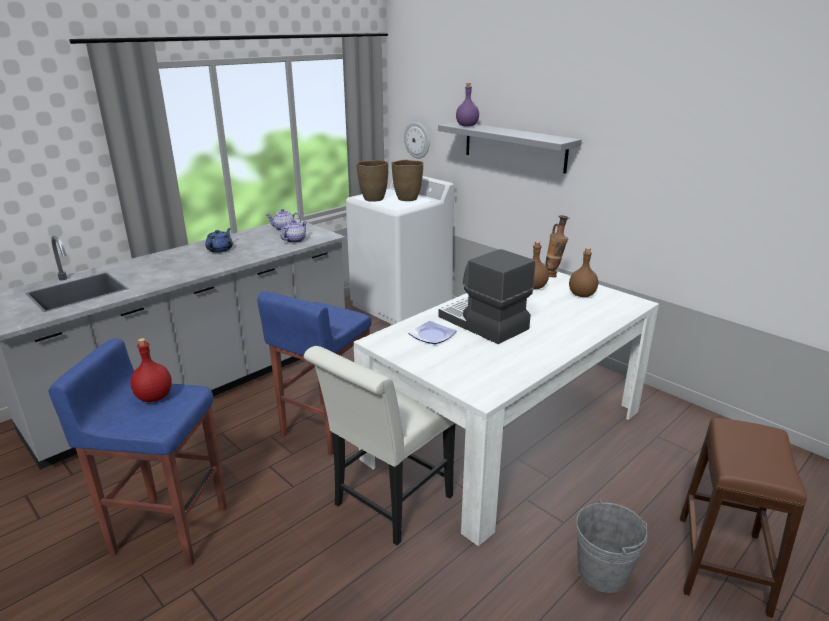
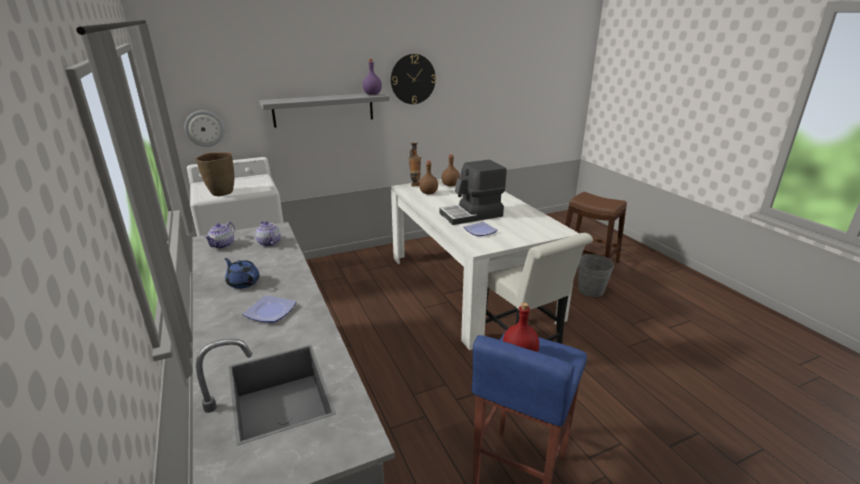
camera: 70 degrees left, 0 degrees up
(176, 267) = (270, 311): none -> plate
(325, 427) = (419, 361): blue stool -> none
(407, 199) = (244, 182): brown vase -> none
(467, 126) = (285, 100): purple bottle -> purple bottle (372, 94)
(630, 130) = (413, 79): none -> wall clock

